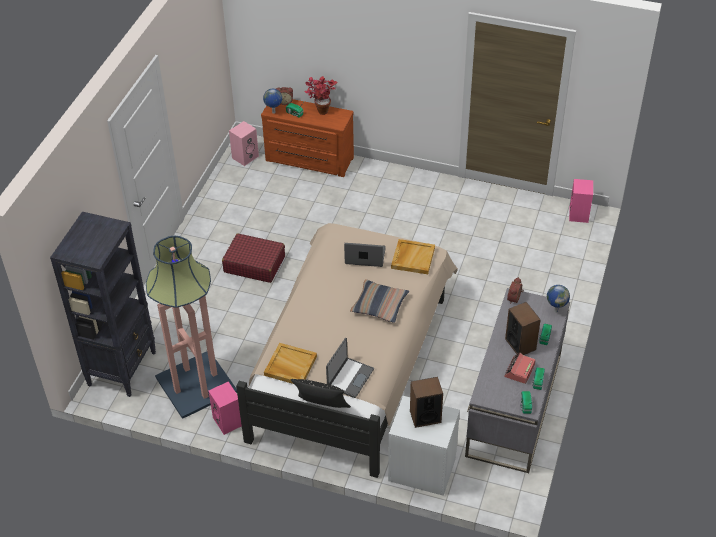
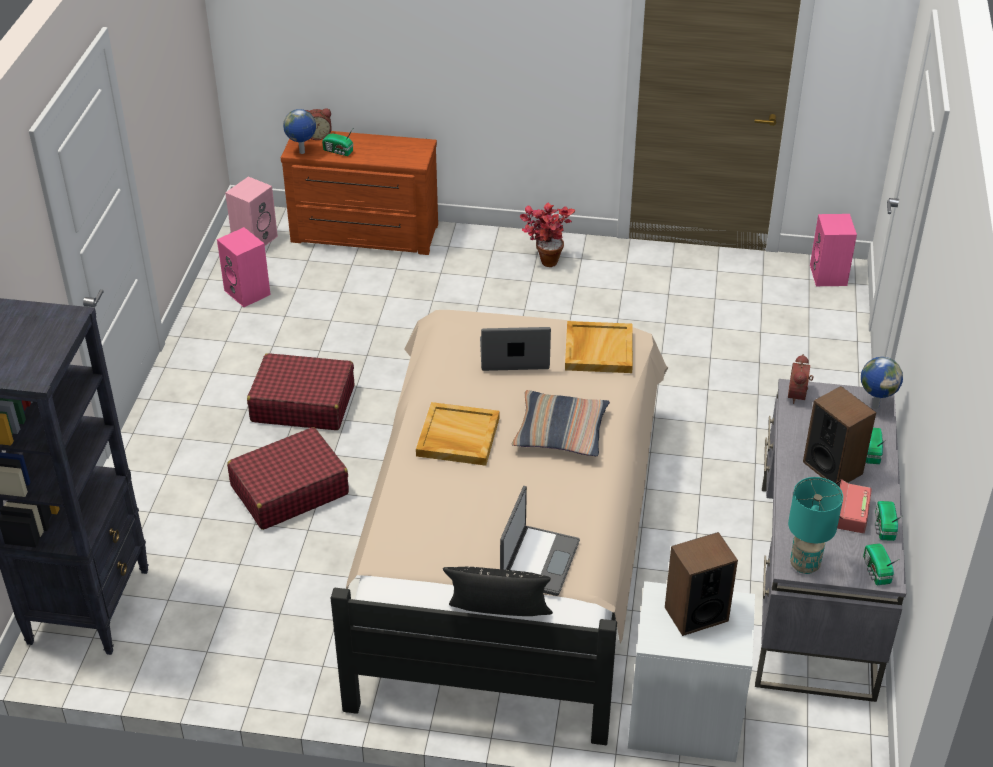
camera: 10 degrees left, 5 degrees down
(196, 384) = (233, 618): floor lamp -> none
(229, 421) = (307, 677): pink speaker -> pink speaker (248, 292)
(238, 315) = (289, 490): none -> red suitcase
(290, 366) = (422, 553): beige tray -> beige tray (457, 437)
(320, 110) = (381, 142): potted plant -> potted plant (544, 259)
(488, 397) = (805, 564): none -> turquoise table lamp

